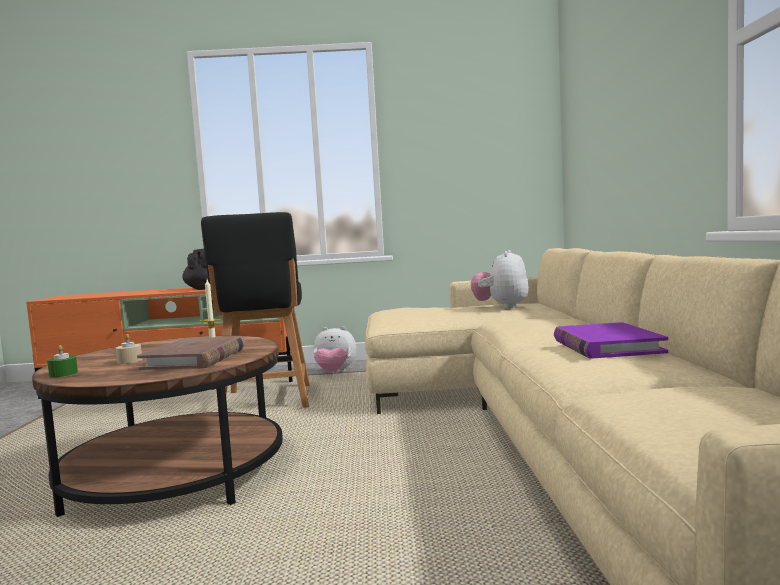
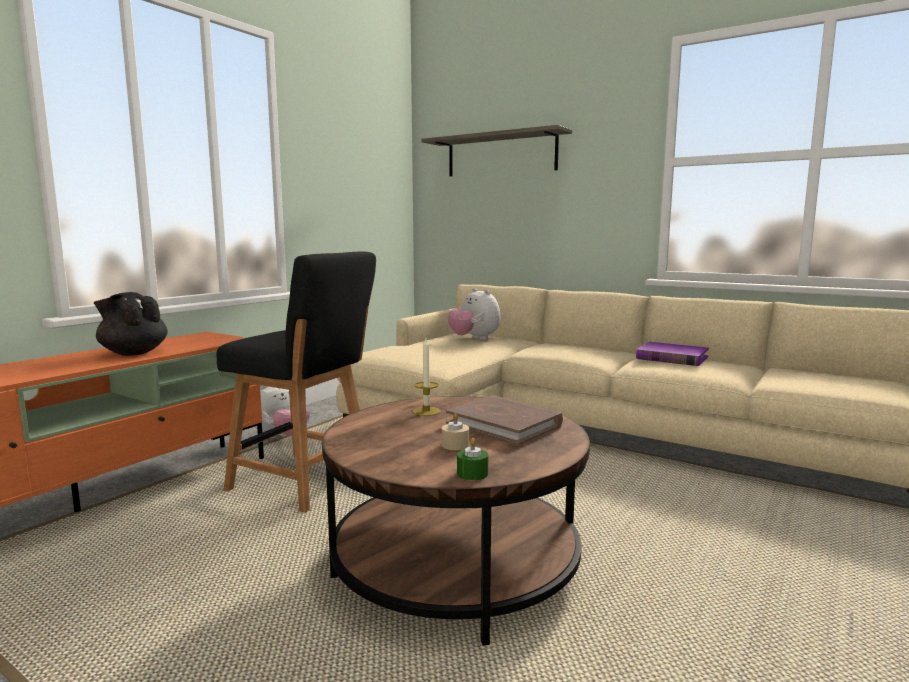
camera: 55 degrees left, 5 degrees up
(604, 90) = (501, 155): none -> shelf

